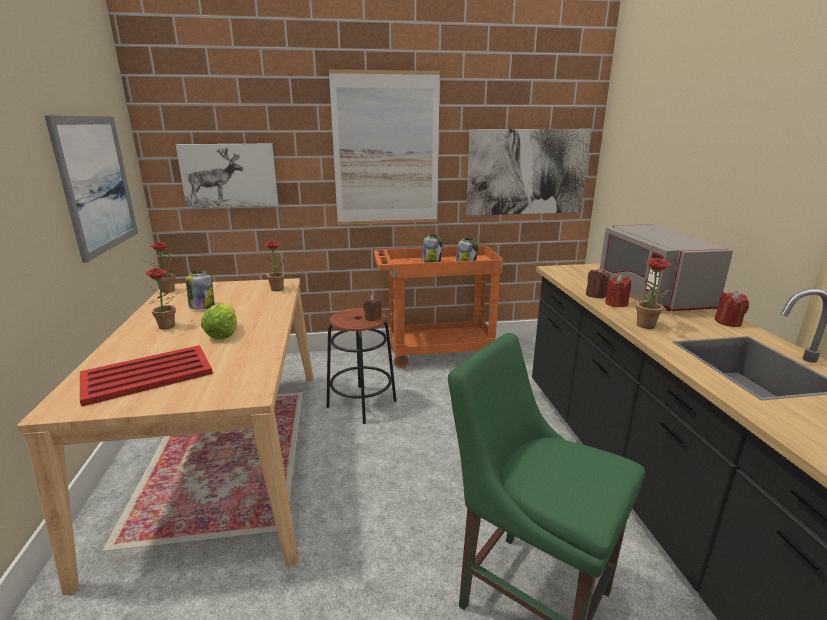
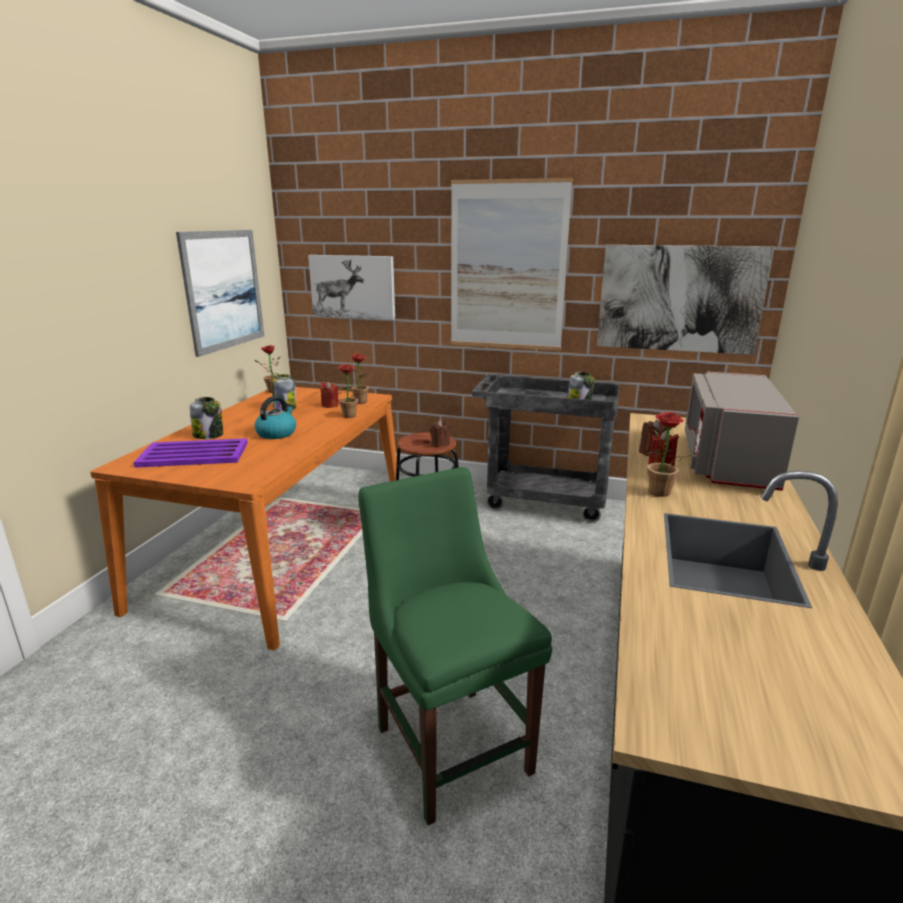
camera: 25 degrees right, 0 degrees up
(148, 375) = (195, 454): red tray -> purple tray
(168, 327) = (243, 421): potted plant -> potted plant (350, 417)
(223, 334) = (277, 433): lettuce -> kettle
(225, 454) = (282, 548): beige dining table -> orange dining table
(431, 261) = (545, 395): jar -> jar (209, 435)
(434, 356) = (540, 505): orange cart -> grey cart
(728, 322) = (776, 508): red candle -> red candle (330, 405)

